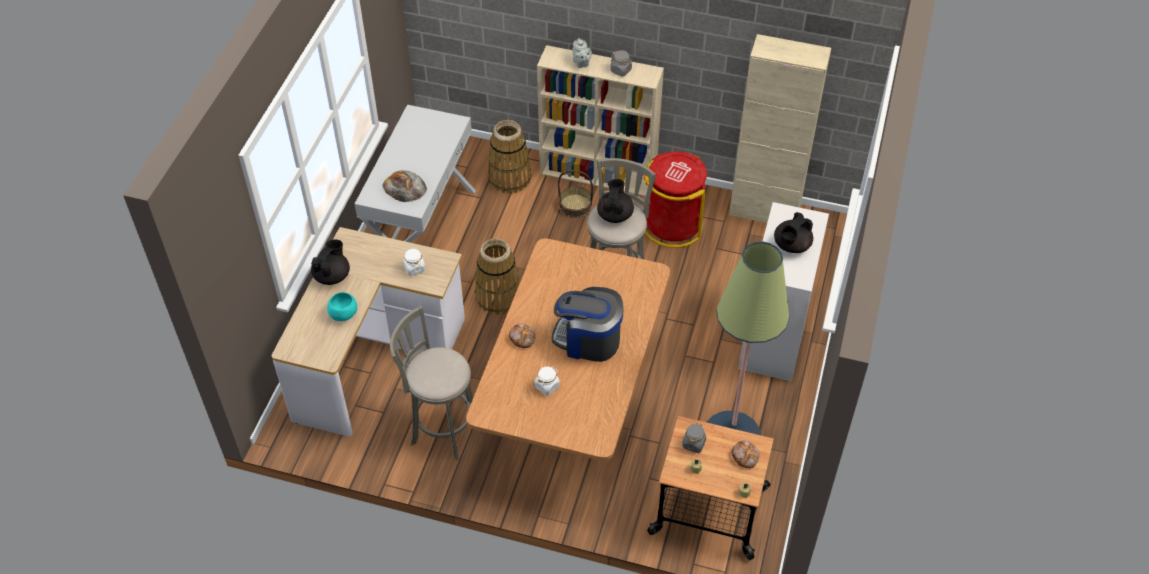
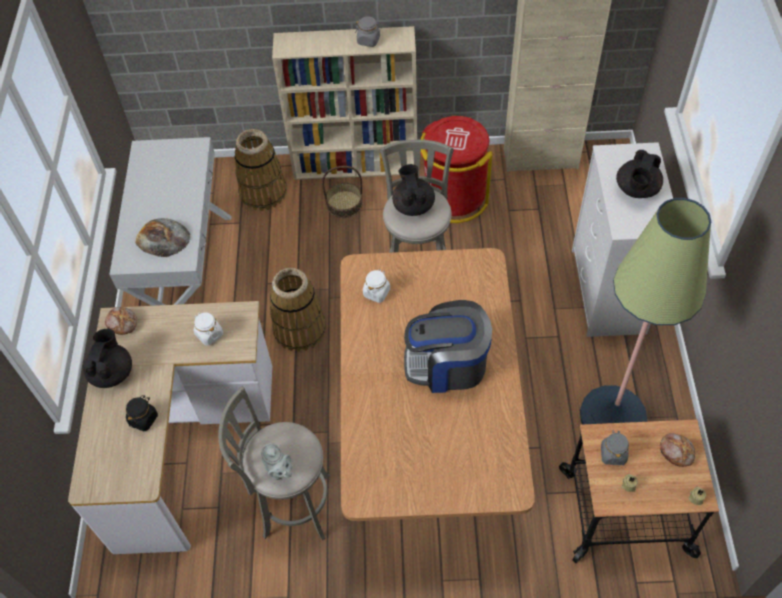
camera: 15 degrees left, 5 degrees up
(344, 315) = (143, 419): turquoise bowl -> black jar
(522, 338) = (370, 385): bread -> bread (122, 322)
(547, 386) = (423, 438): white jar -> white jar (376, 292)
(581, 63) = (321, 43): grey teapot -> grey teapot (279, 470)

